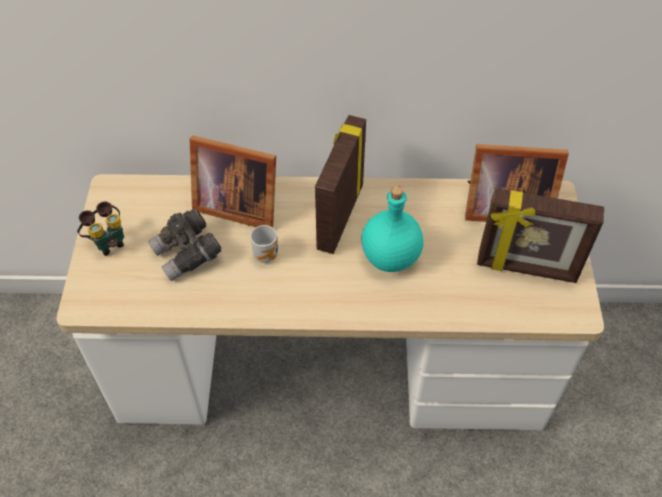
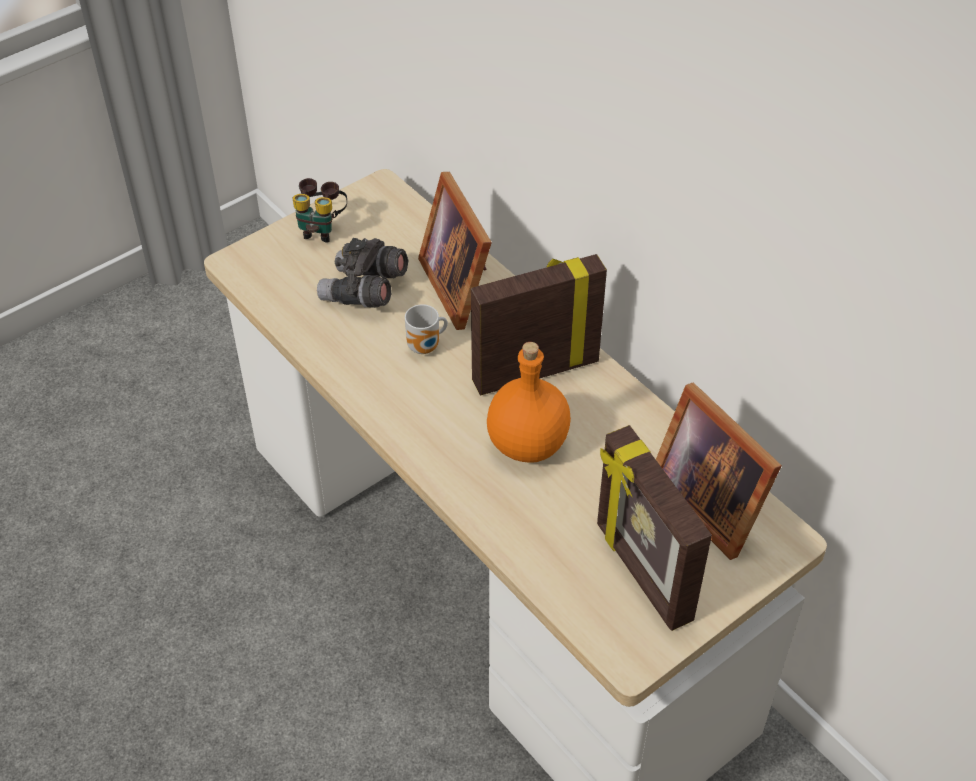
camera: 50 degrees right, 5 degrees down
(389, 257) = (526, 443): turquoise bottle -> orange bottle

